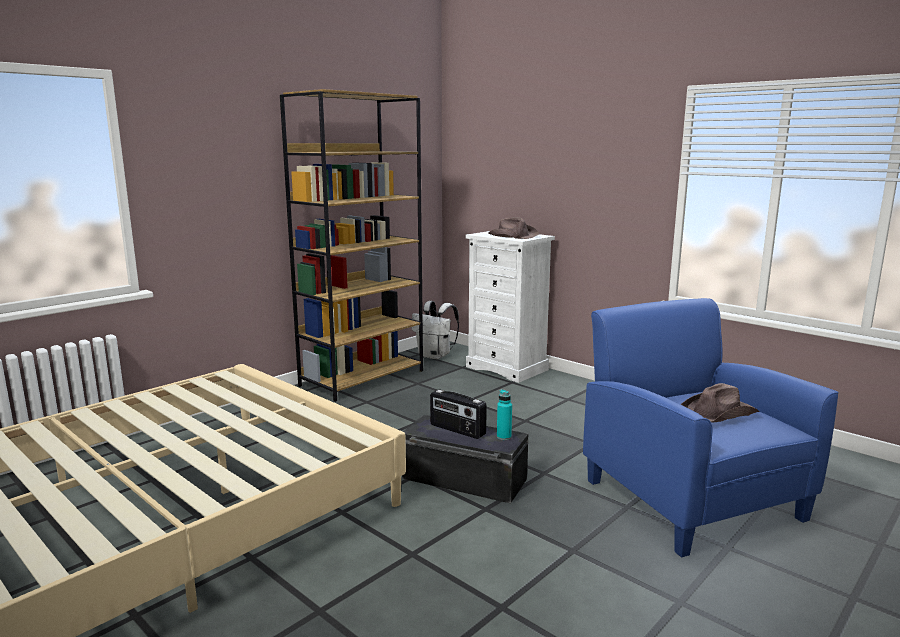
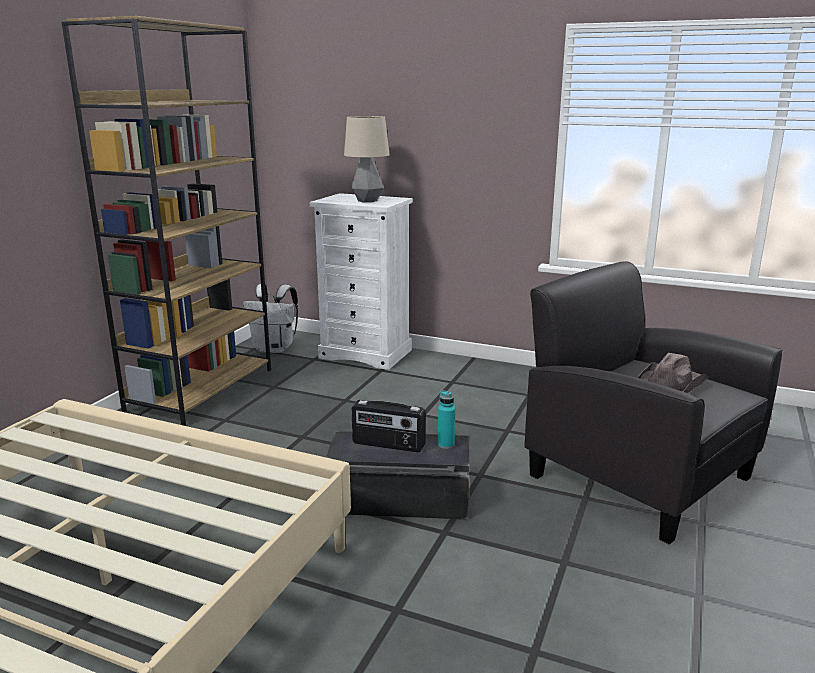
camera: 20 degrees left, 5 degrees up
(513, 236) = (367, 201): brown hat -> table lamp
(690, 498) = (636, 475): blue armchair -> black armchair

